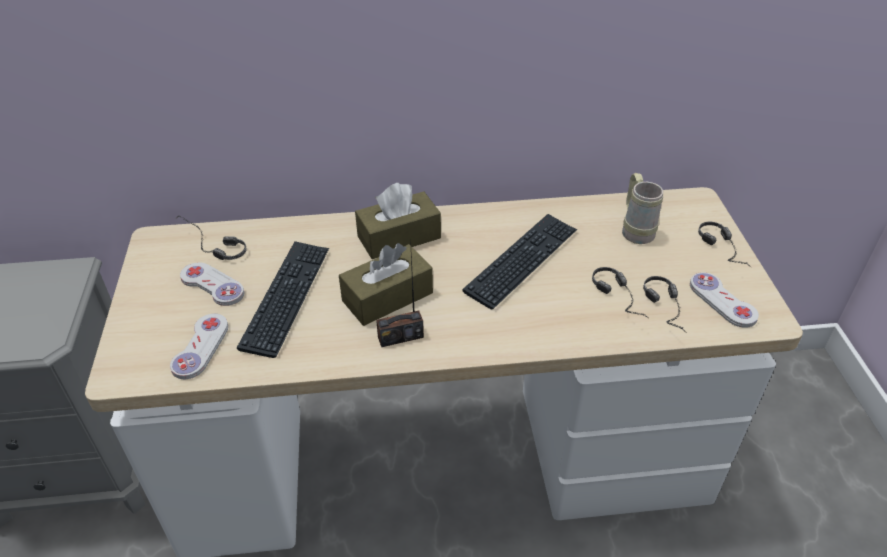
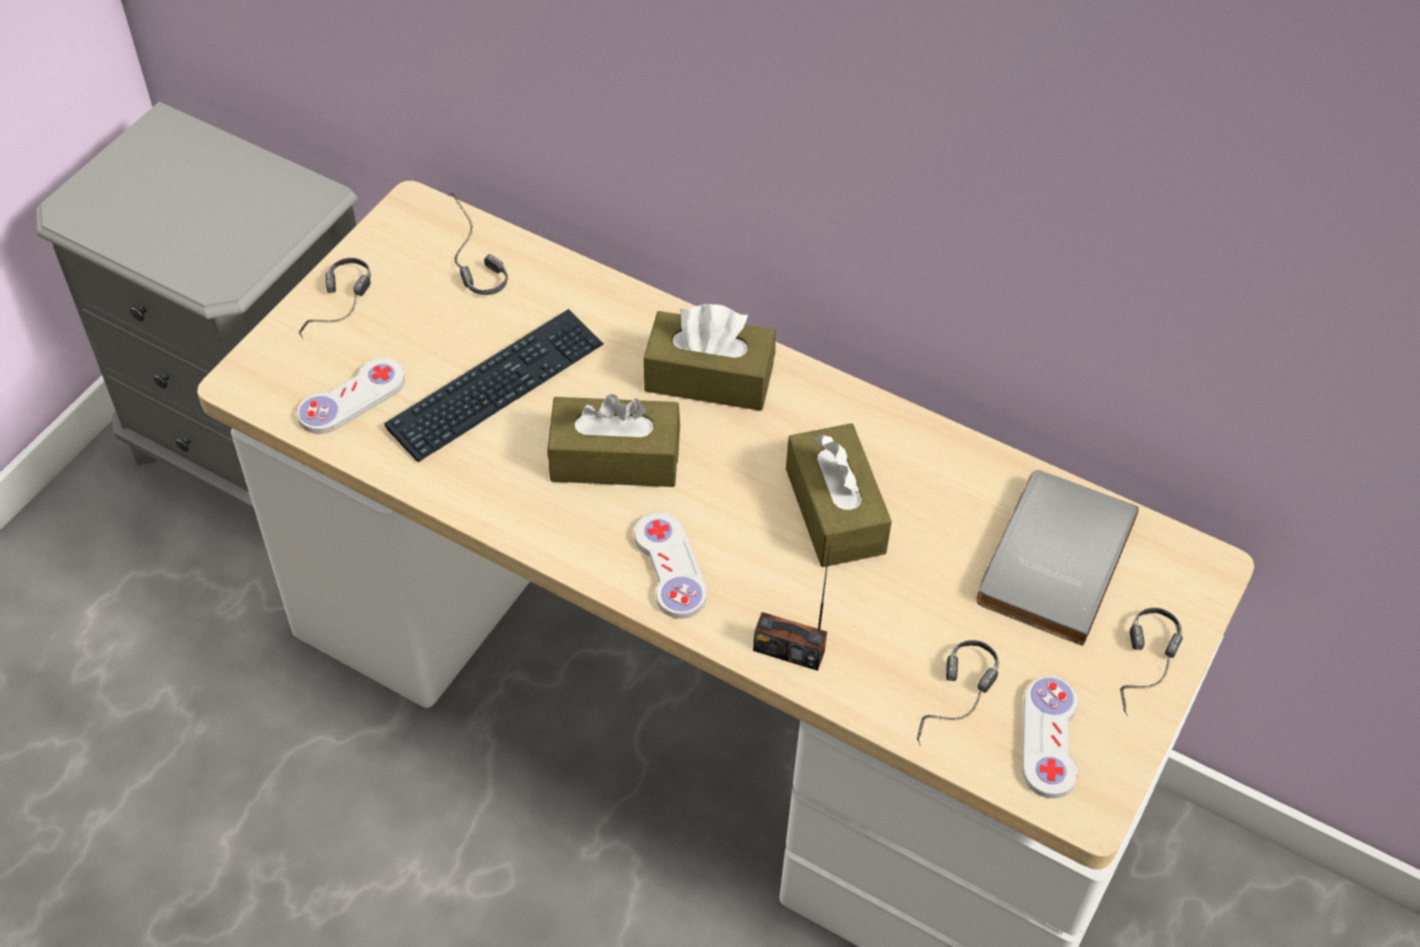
camera: 35 degrees right, 10 degrees up
(212, 285) = (428, 318): white game controller -> white game controller (670, 567)
(400, 336) = (580, 523): radio -> radio (789, 650)
(522, 261) = (835, 511): keyboard -> brown tissue box
(624, 300) = (912, 651): headphones -> headphones (339, 311)
(635, 230) = (1049, 558): beige mug -> grey book

